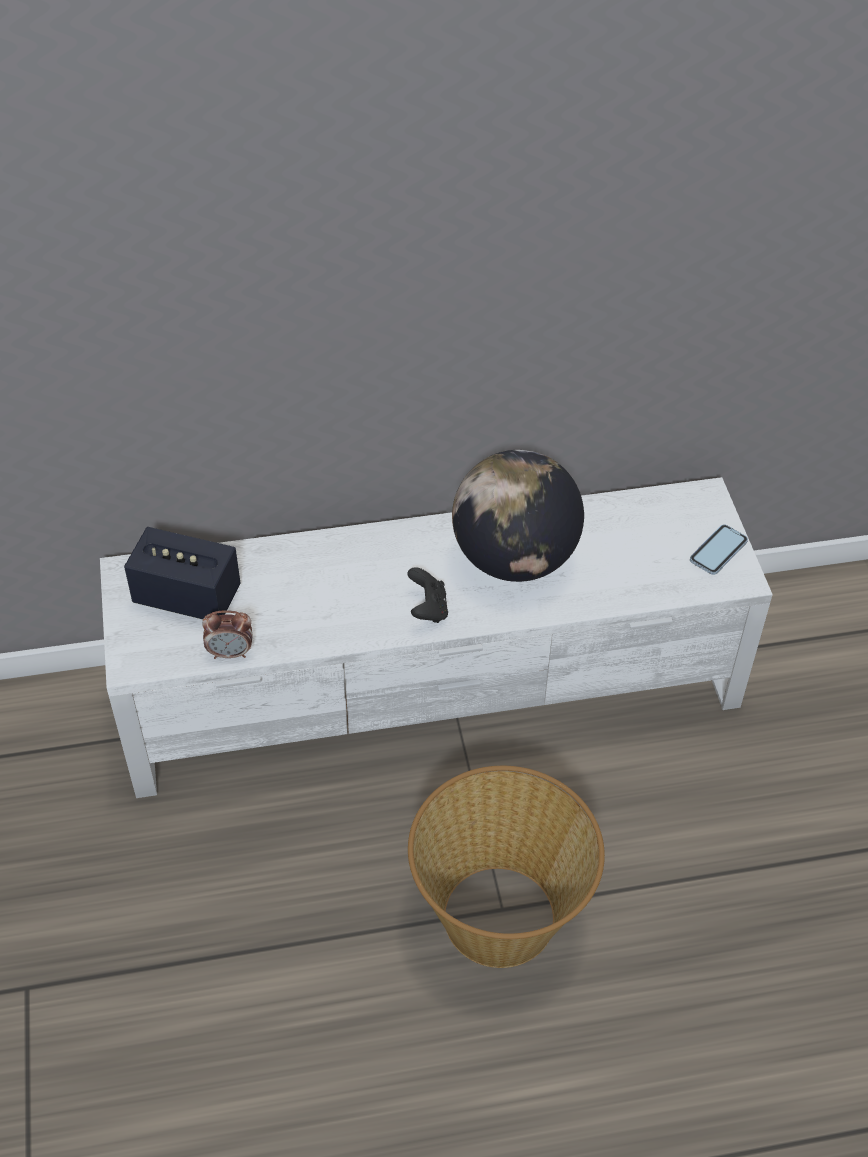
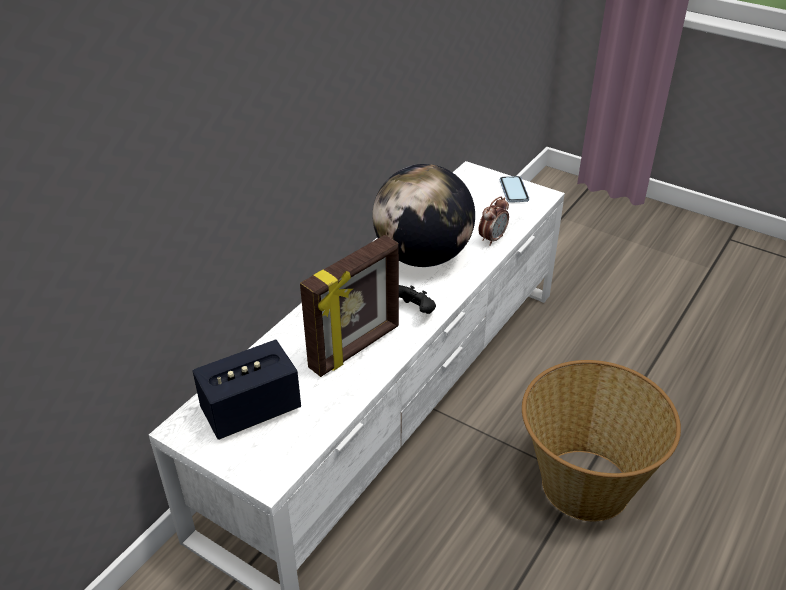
camera: 45 degrees left, 10 degrees down
(230, 653) = (329, 419): alarm clock -> alarm clock (492, 239)
(332, 606) = (356, 348): none -> picture frame

